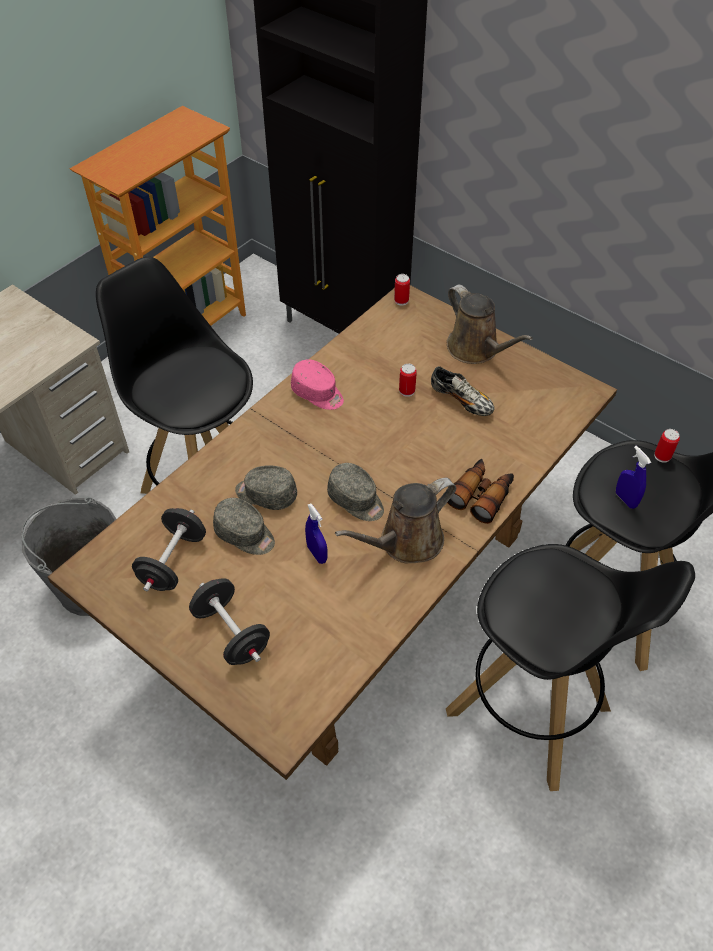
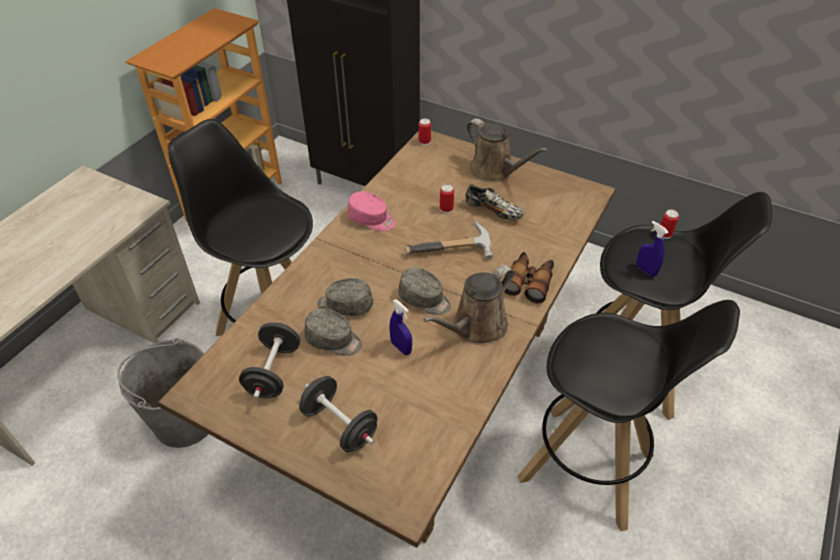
camera: 10 degrees left, 5 degrees down
(400, 447) = (452, 253): none -> hammer

